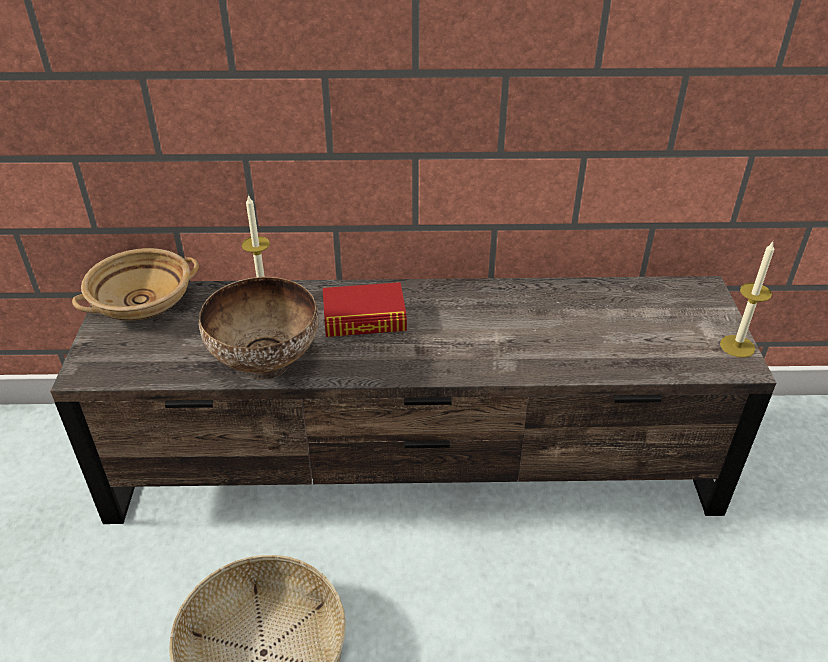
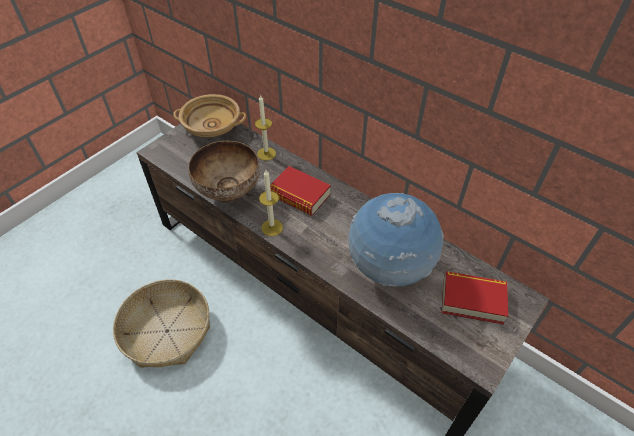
camera: 40 degrees right, 10 degrees up
(555, 334) = (389, 269): none -> globe
(664, 315) = (472, 300): none -> book
(737, 346) = (496, 352): candle -> candle (272, 227)

